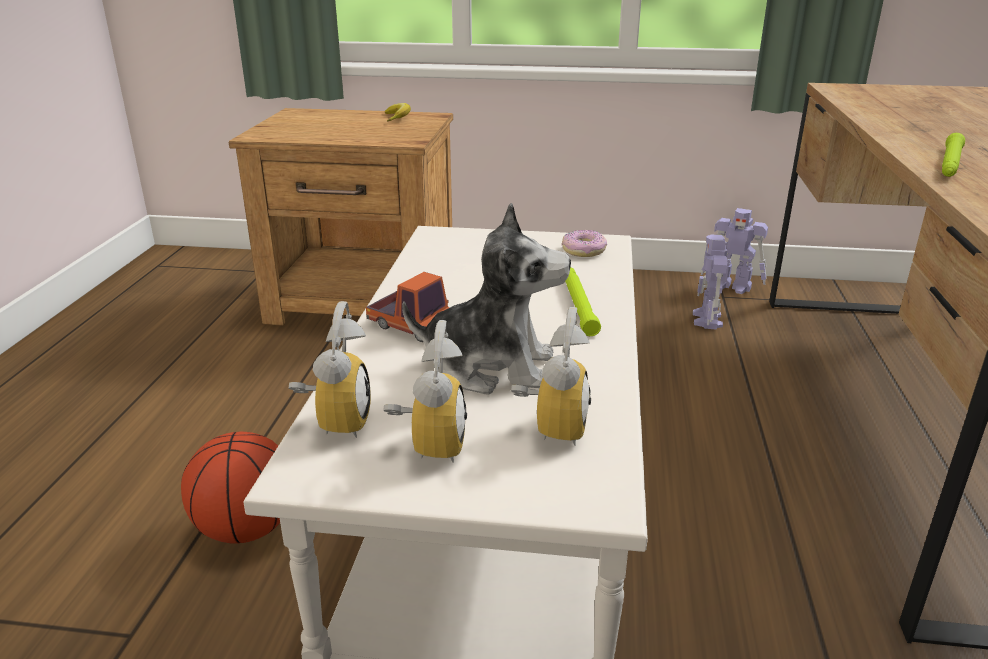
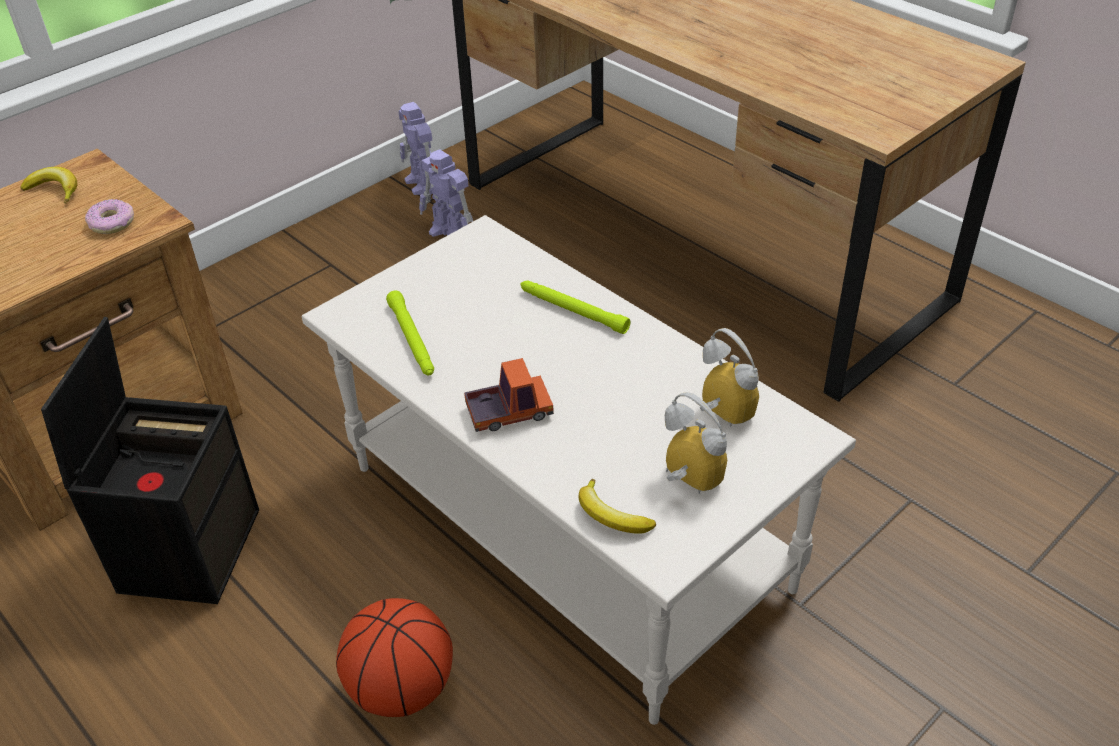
camera: 50 degrees left, 15 degrees up
(296, 375) = (189, 548): none -> black storage box
(335, 421) = (611, 516): alarm clock -> banana
(491, 367) = (617, 403): plush toy -> none
(584, 250) = (484, 254): donut -> donut (112, 223)
(732, 287) = (422, 185): toy robot -> toy robot turned 90 degrees clockwise
(950, 164) = (710, 53): green flashlight -> green flashlight (412, 340)

